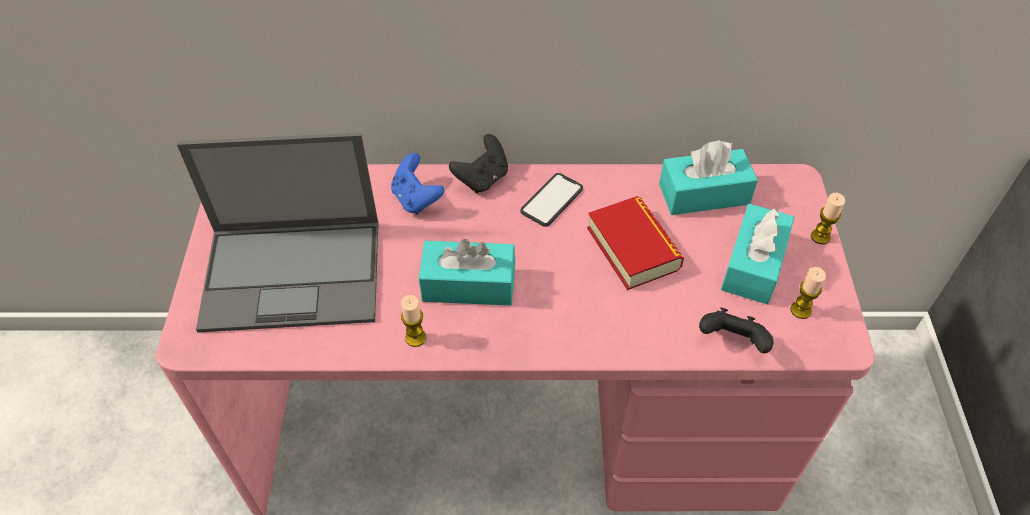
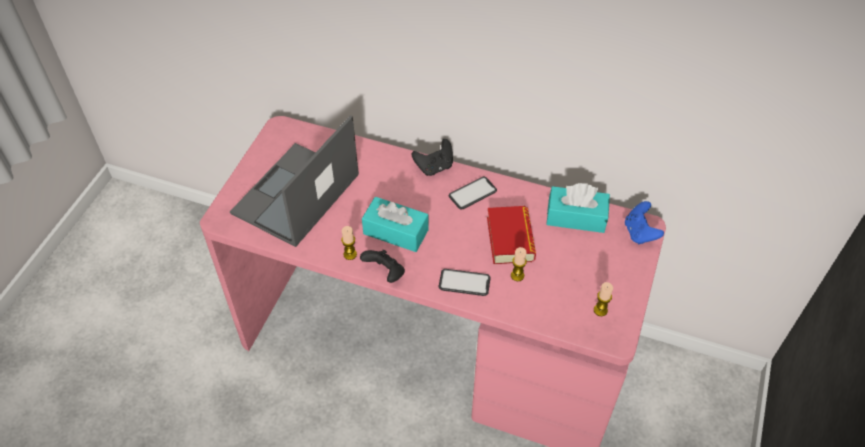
camera: 20 degrees right, 0 degrees up
(295, 274) = (295, 195): laptop -> laptop turned 105 degrees clockwise
(416, 199) = (387, 169): blue game controller -> blue game controller (640, 233)
(600, 329) = (464, 283): none -> phone
(732, 342) = (544, 316): black game controller -> black game controller (385, 273)
(753, 265) = (584, 272): turquoise tissue box -> none
(820, 237) = (641, 267): candle -> candle (517, 275)

